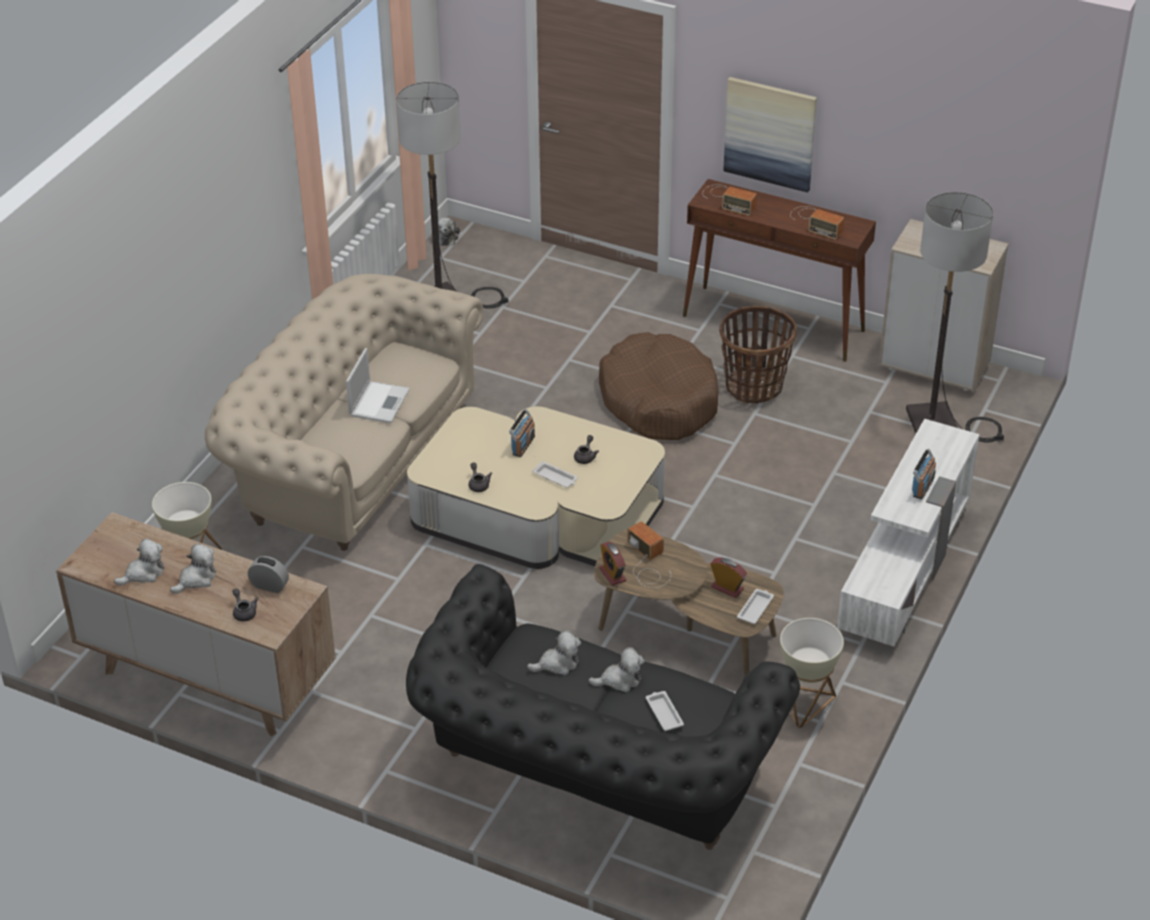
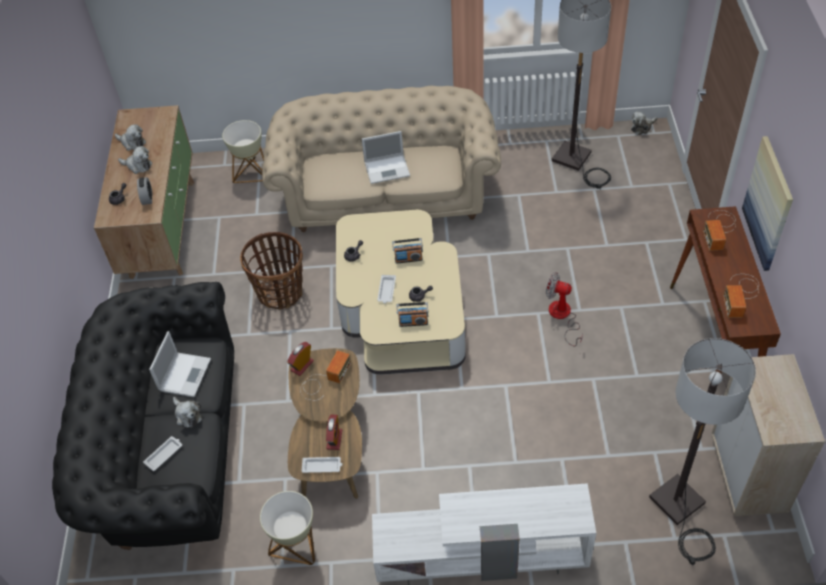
camera: 65 degrees right, 10 degrees up
(557, 664) = (185, 374): plush toy -> laptop
(659, 400) = (562, 317): brown dog bed -> fan
(754, 387) = (623, 365): basket -> basket (280, 293)
(922, 486) = (495, 517): radio -> radio (413, 322)

